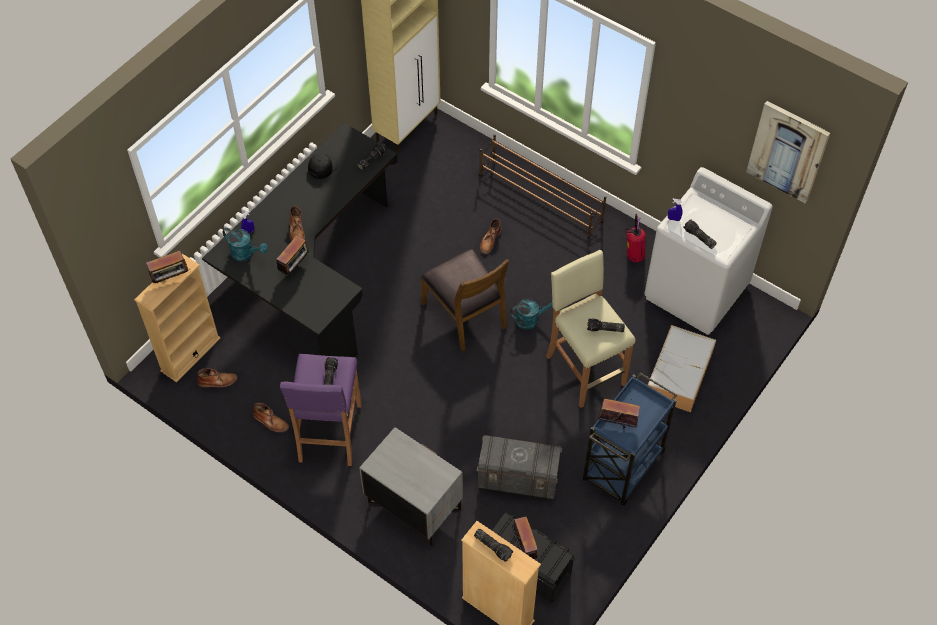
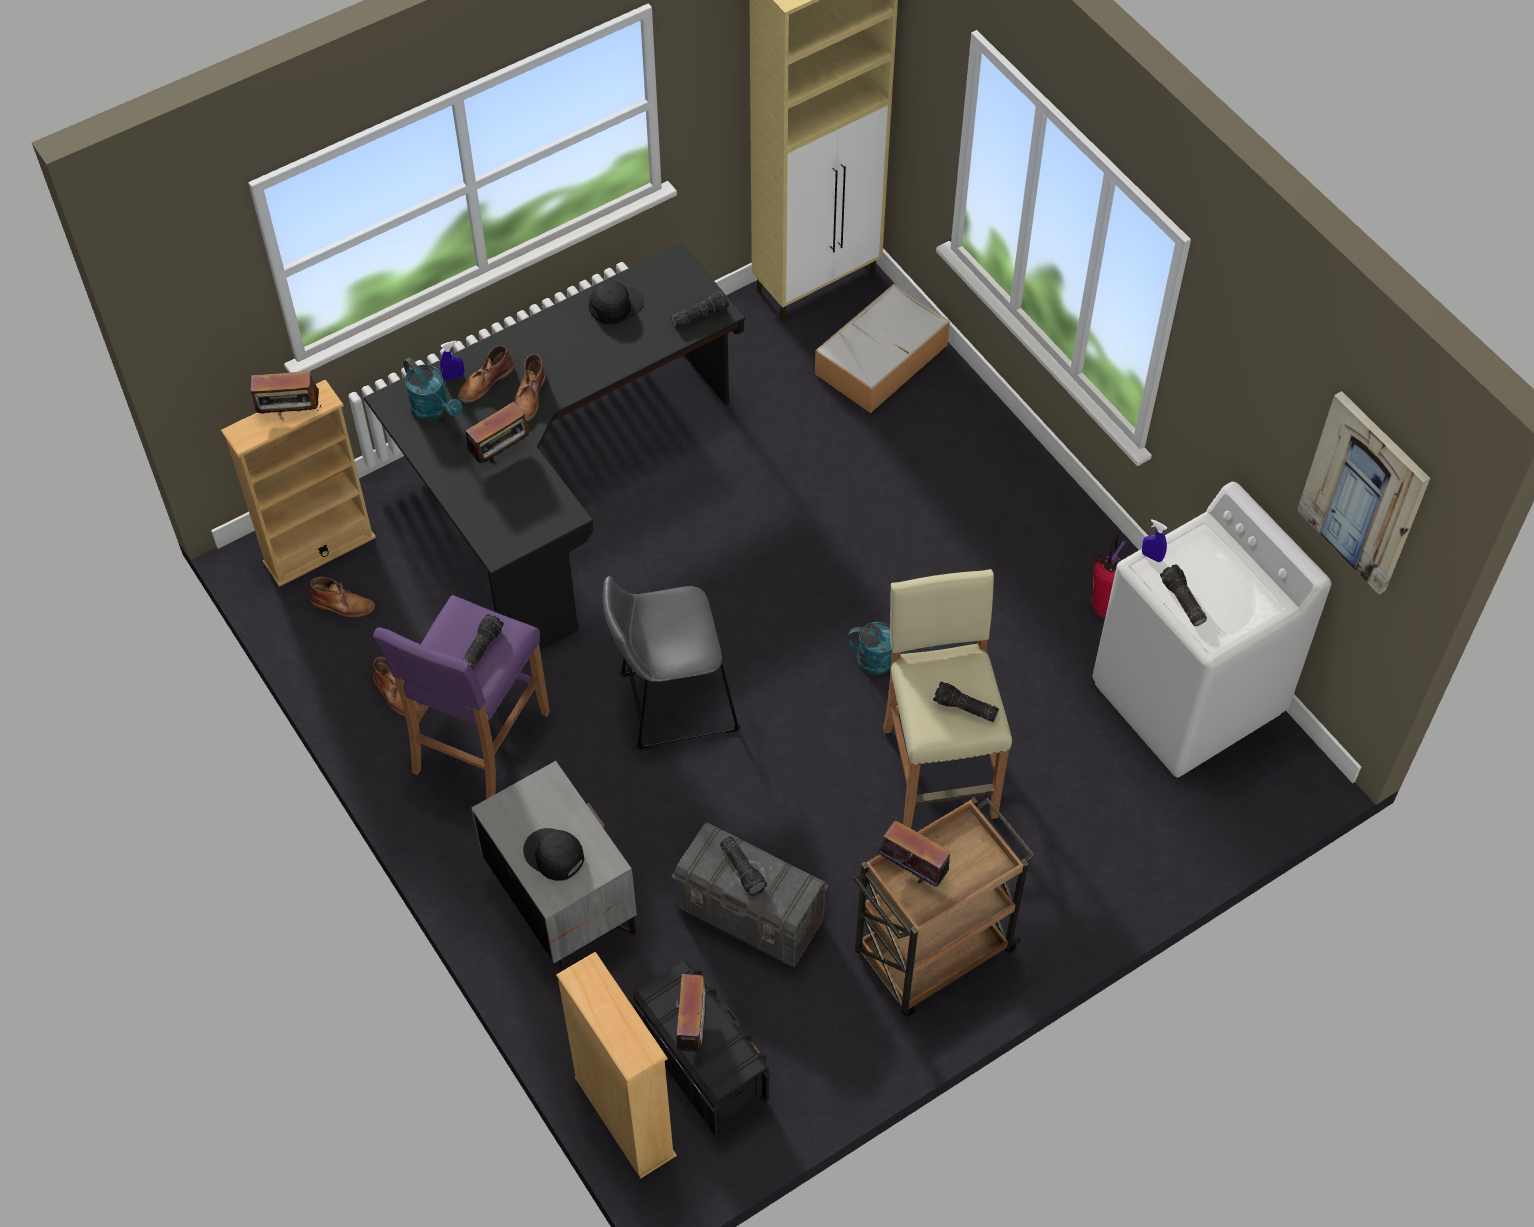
camera: 20 degrees right, 0 degrees up
(417, 478) = (554, 855): none -> black cap
(426, 378) = (672, 702): none -> grey stool
(465, 315) = (779, 619): brown chair -> none
(490, 240) = (872, 509): brown boot -> brown boot (485, 383)
(493, 546) = (603, 1003): flashlight -> flashlight (743, 869)
(540, 199) = (987, 464): brown shoe rack -> none
(622, 467) = (932, 953): blue cart -> brown cart
(679, 375) = (1096, 830): storage box -> storage box (880, 360)

